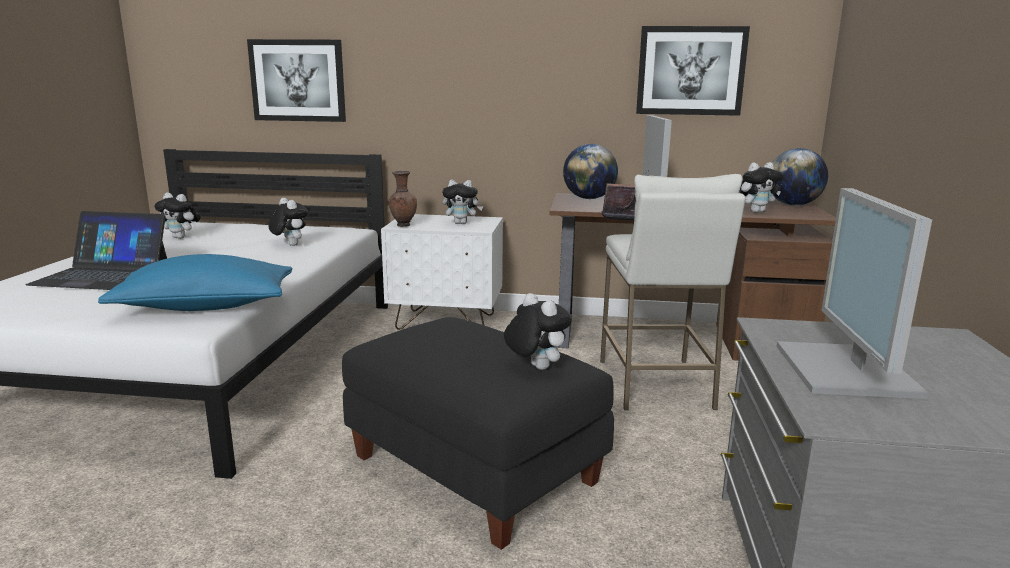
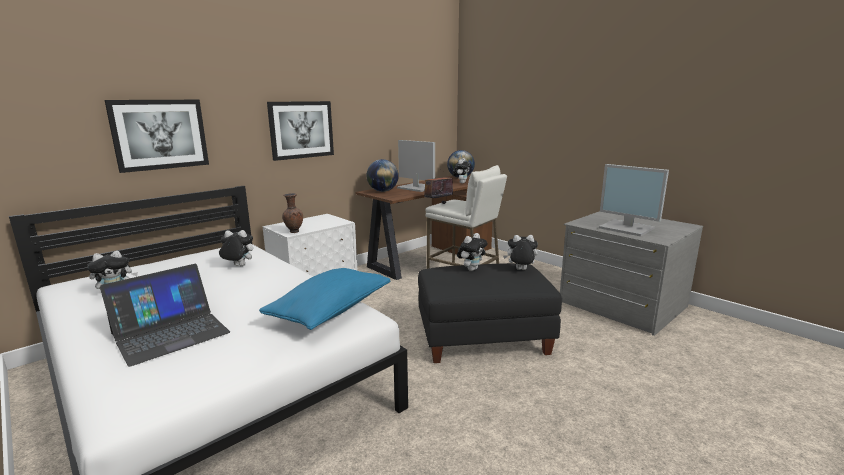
camera: 50 degrees left, 0 degrees up
(462, 223) = (321, 222): plush toy -> plush toy (471, 269)
(690, 71) = (408, 114): picture -> picture (301, 129)

